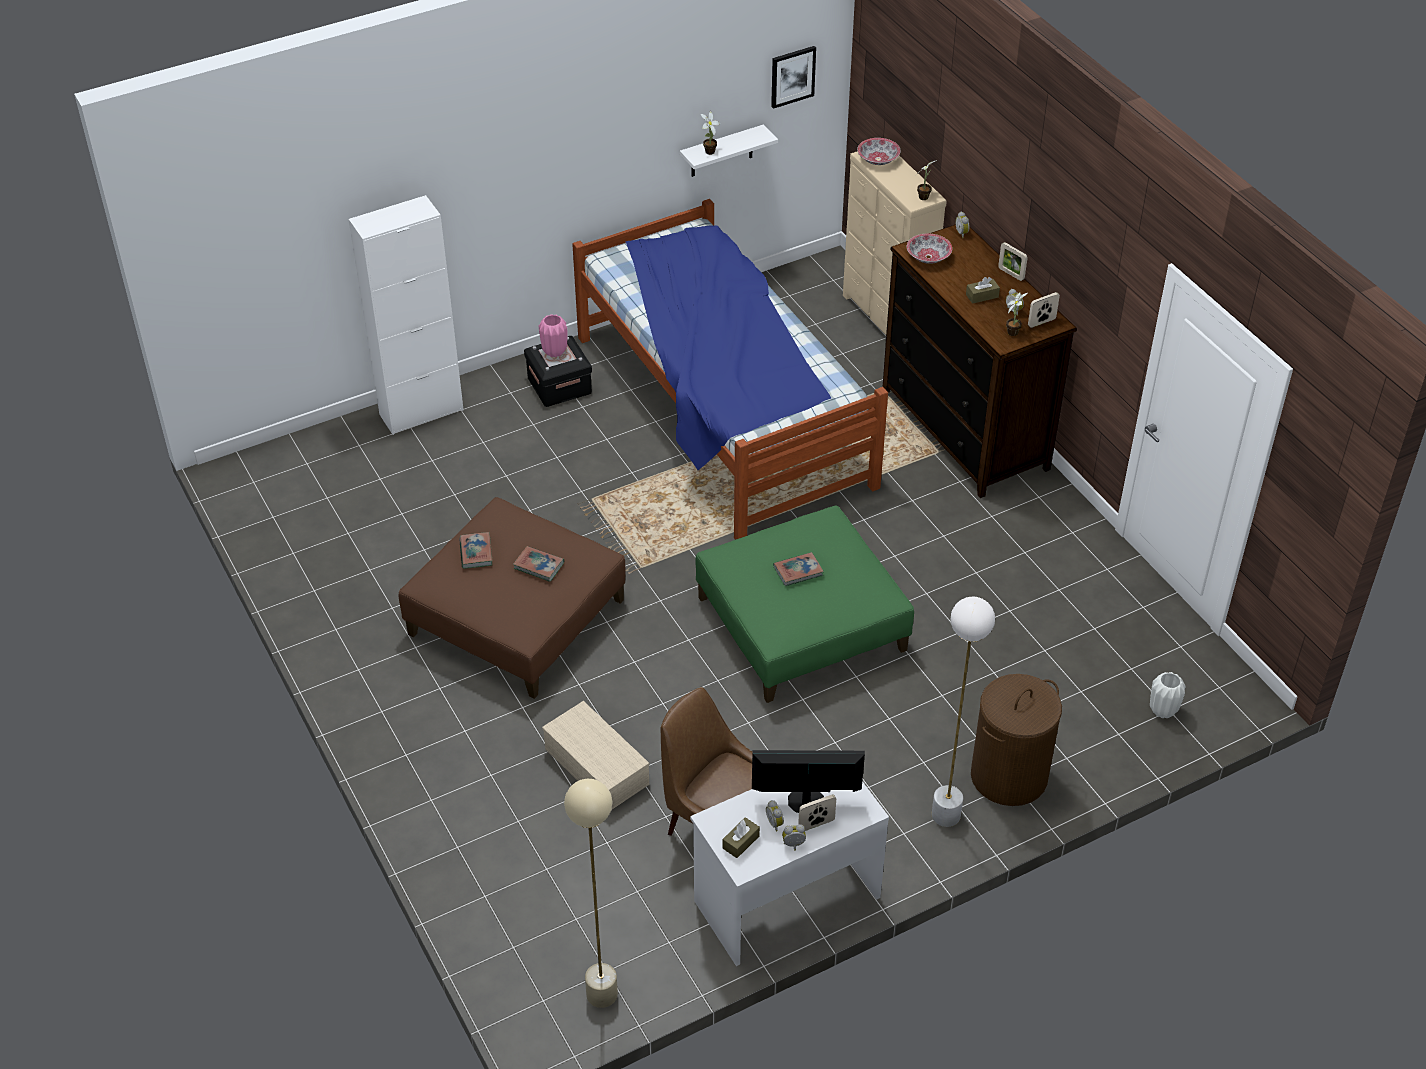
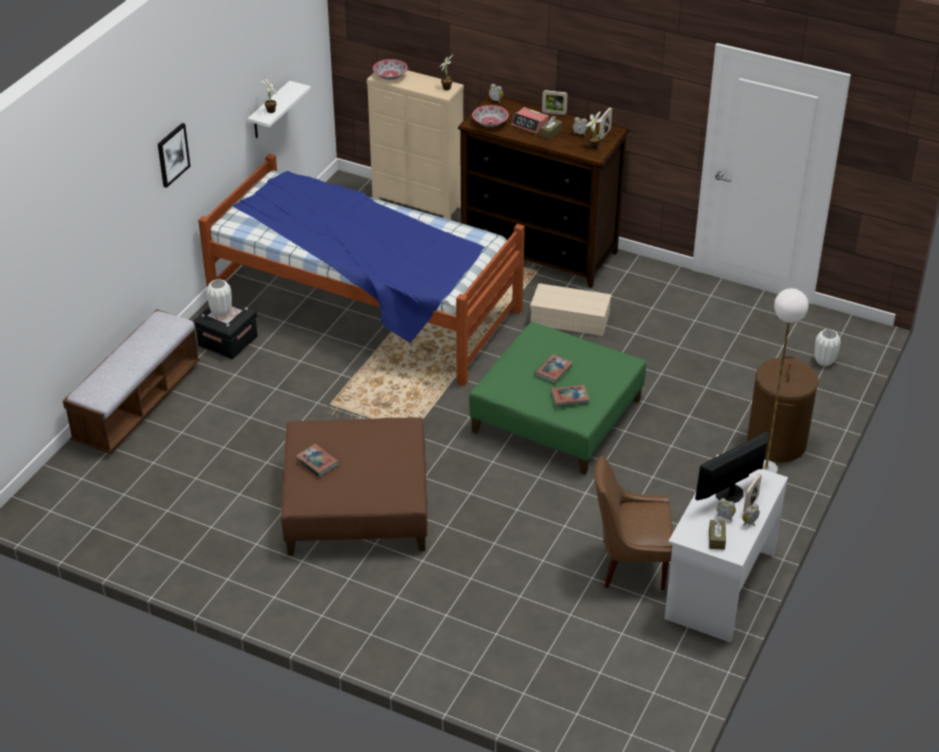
camera: 35 degrees left, 5 degrees down
(421, 412) = (138, 403): white cabinet -> bench
(539, 566) = (372, 450): book -> book (569, 398)
(554, 352) = (221, 312): pink vase -> white vase
(598, 767) = (515, 570): beige storage box -> beige storage box (571, 319)
(602, 994) = (665, 708): beige floor lamp -> none
(792, 76) = (300, 34): picture -> picture (172, 154)
(969, 277) = (530, 124): none -> alarm clock

